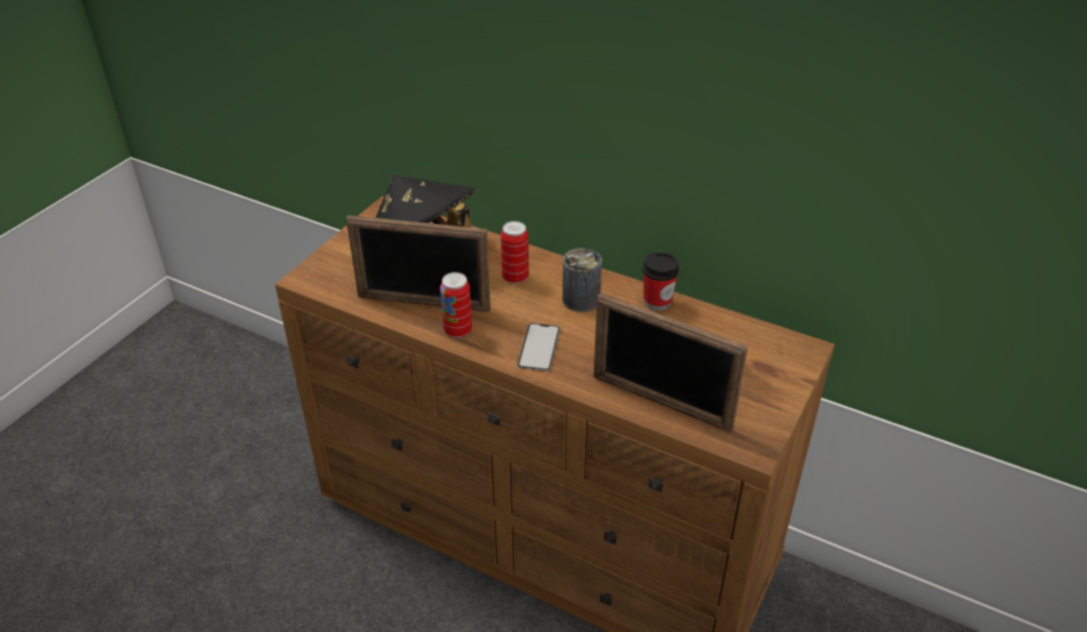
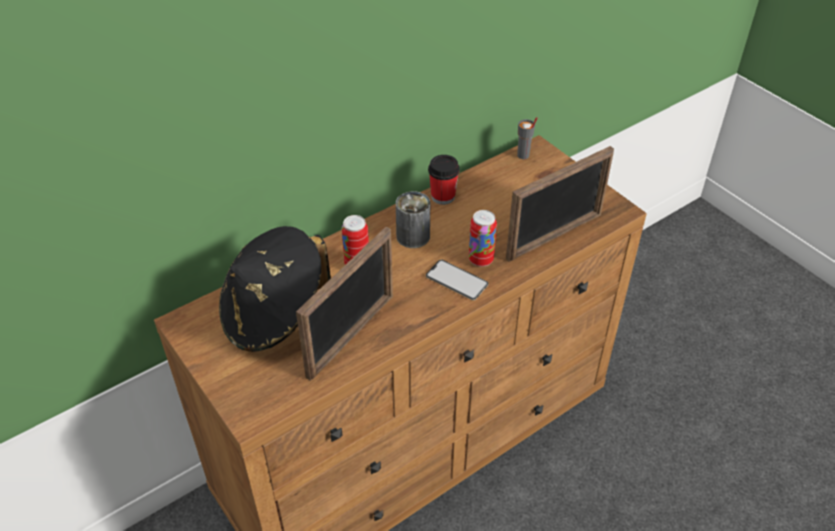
camera: 65 degrees left, 5 degrees up
(458, 331) = (405, 323): can -> can (481, 259)
(781, 341) = (523, 156): none -> grey cup

